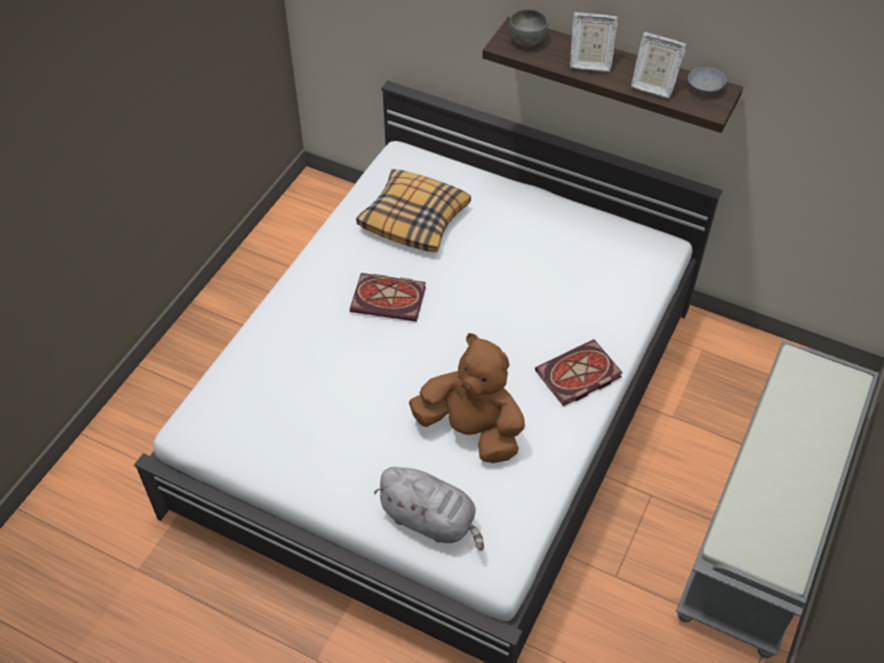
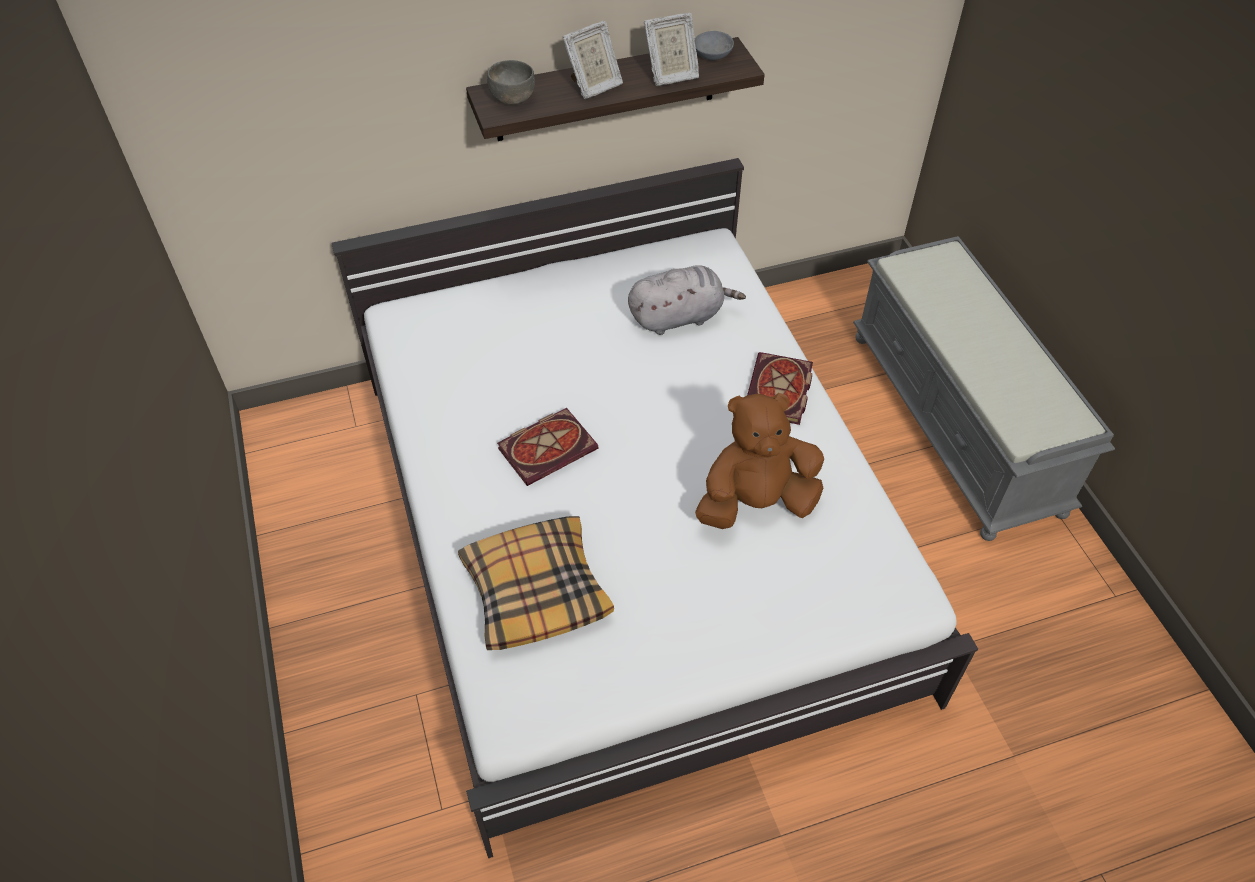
camera: 45 degrees left, 0 degrees up
(414, 219) = (481, 362): pillow -> pillow (536, 590)
(431, 520) = (819, 603): grey plush toy -> grey plush toy (679, 317)

